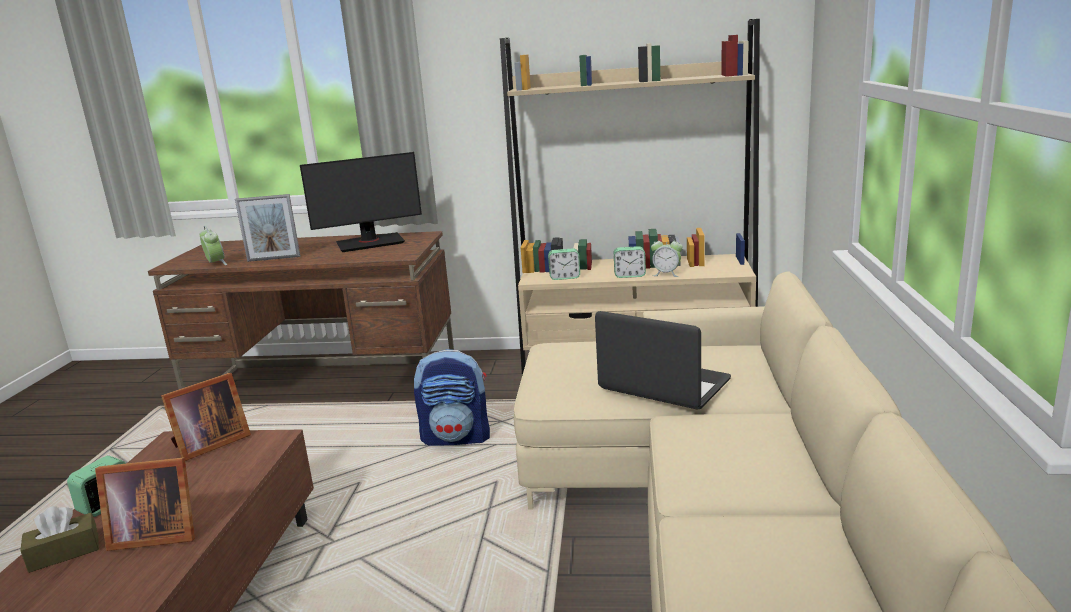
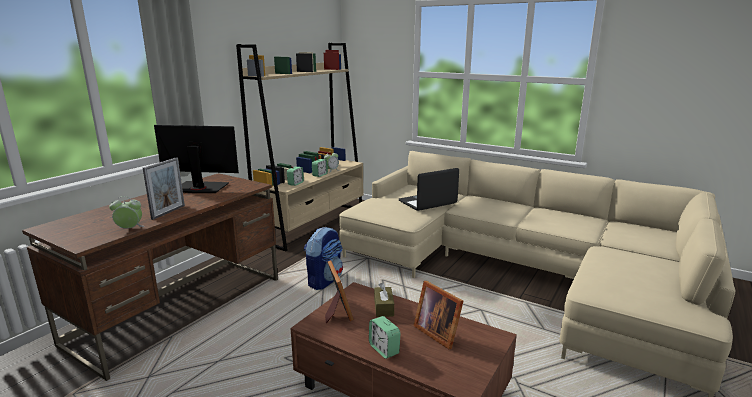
camera: 65 degrees left, 0 degrees up
(64, 553) = (433, 363): brown tissue box -> brown tissue box (383, 307)
(154, 535) = (437, 332): picture frame -> picture frame turned 120 degrees clockwise
(370, 243) = (200, 188): monitor -> monitor turned 90 degrees counterclockwise

